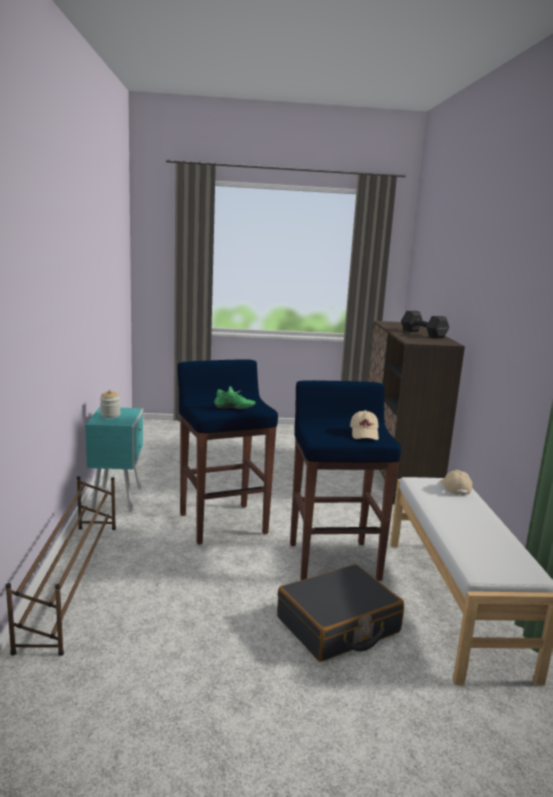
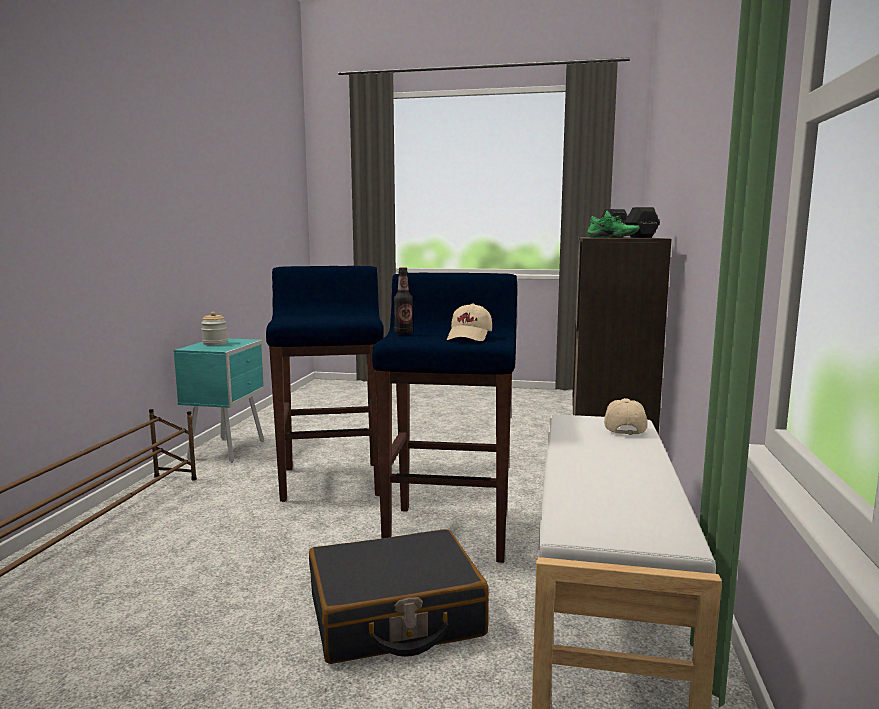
camera: 15 degrees right, 5 degrees down
(234, 408) = (326, 319): green shoe -> green shoe (612, 237)
(314, 429) = (403, 333): none -> bottle

